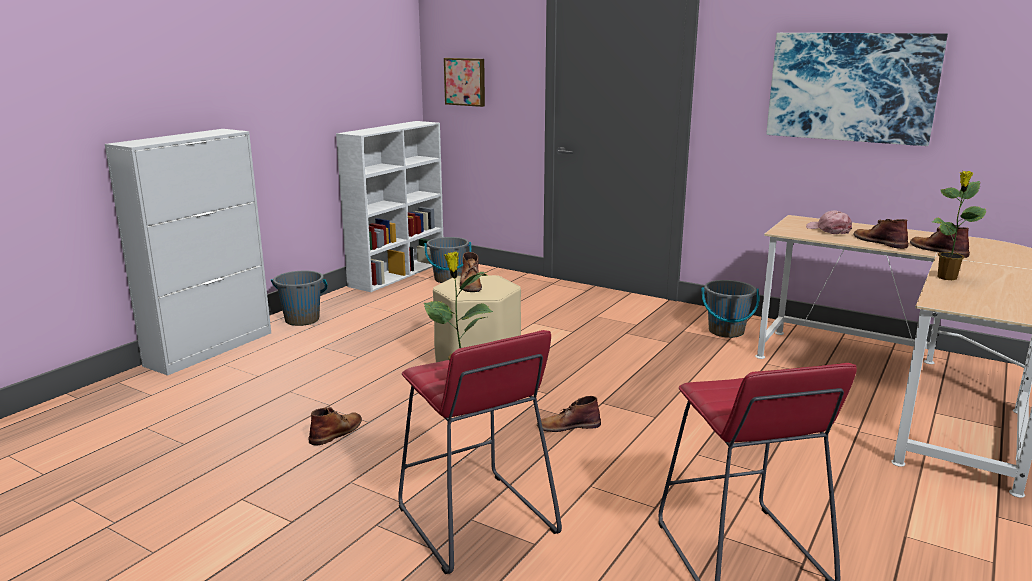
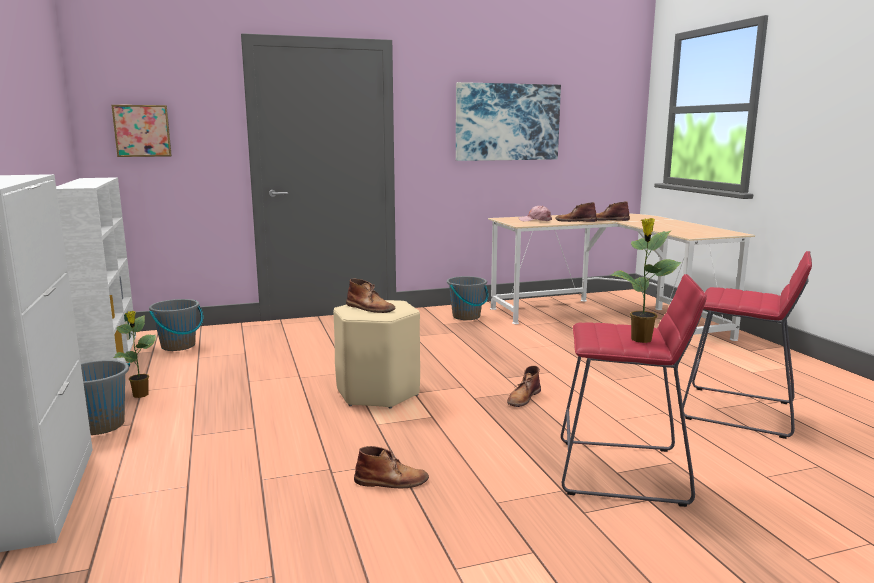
camera: 50 degrees left, 5 degrees down
(337, 432) = (392, 481): brown boot -> brown boot turned 105 degrees clockwise
(947, 278) = (654, 228): potted plant -> potted plant (140, 395)

